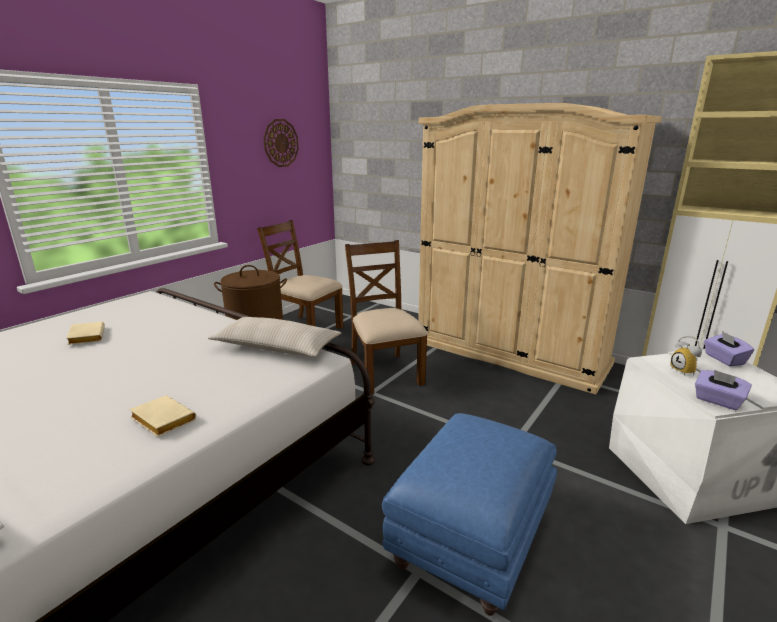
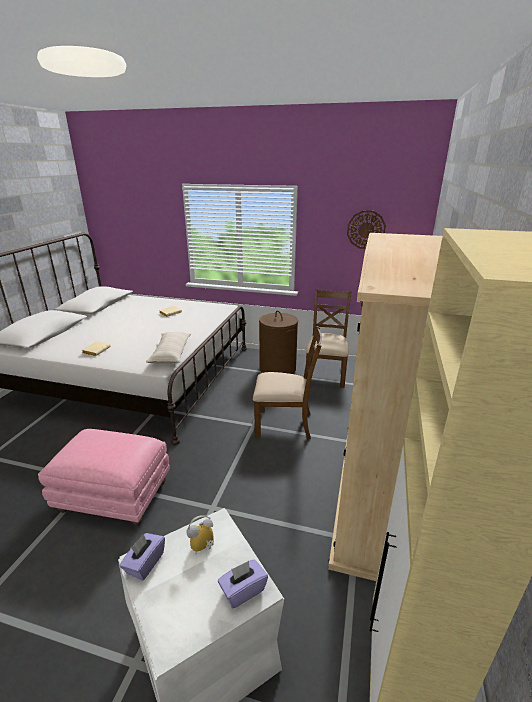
camera: 70 degrees right, 5 degrees up
(384, 372) = (284, 424): brown chair -> brown chair turned 45 degrees clockwise
(471, 540) = (113, 497): blue ottoman -> pink ottoman

